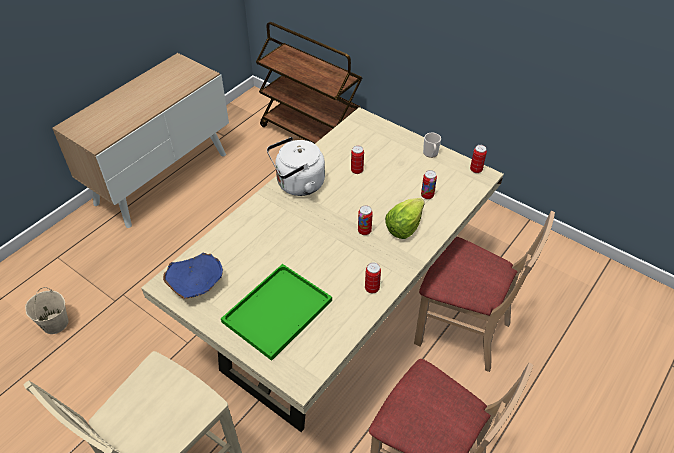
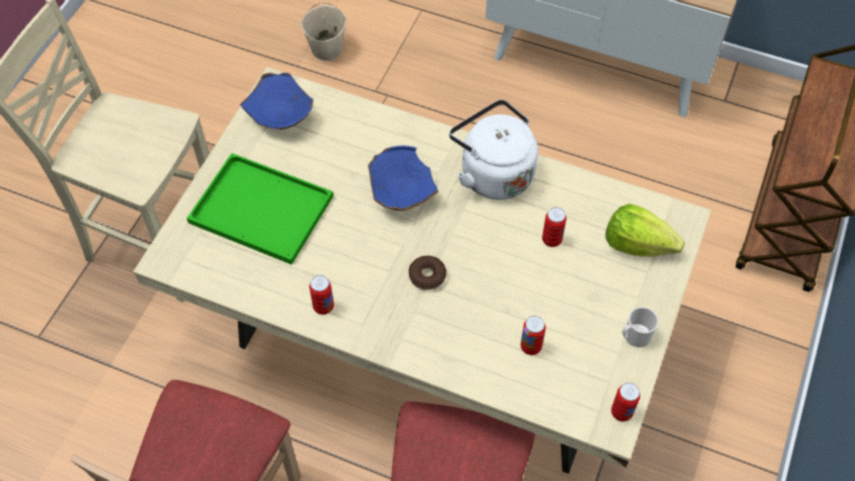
camera: 75 degrees right, 10 degrees up
(295, 231) = (400, 193): none -> blue bowl
(364, 231) = (427, 276): can -> donut
(404, 227) = (452, 326): lettuce -> lettuce (637, 244)

